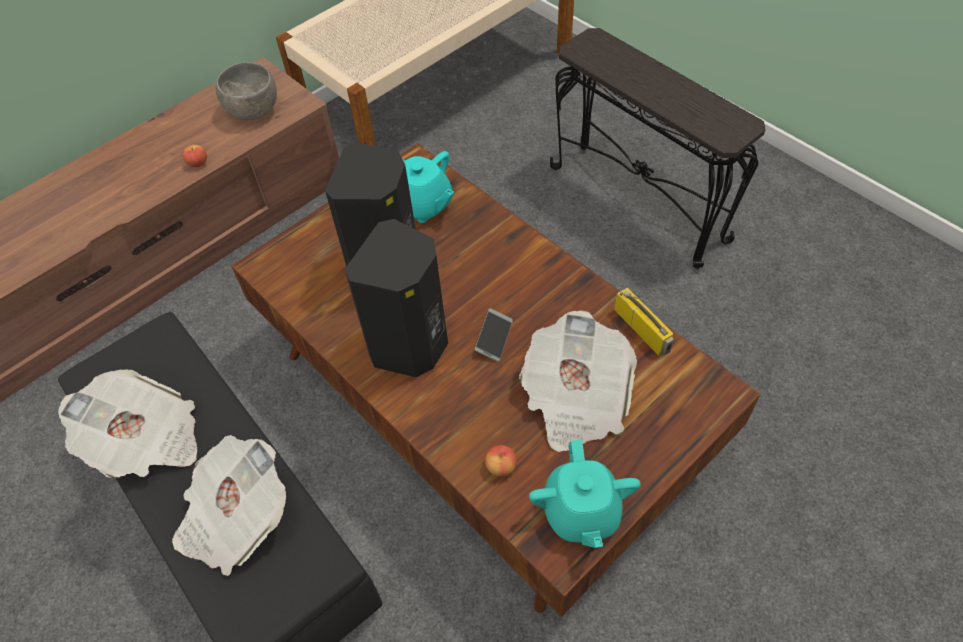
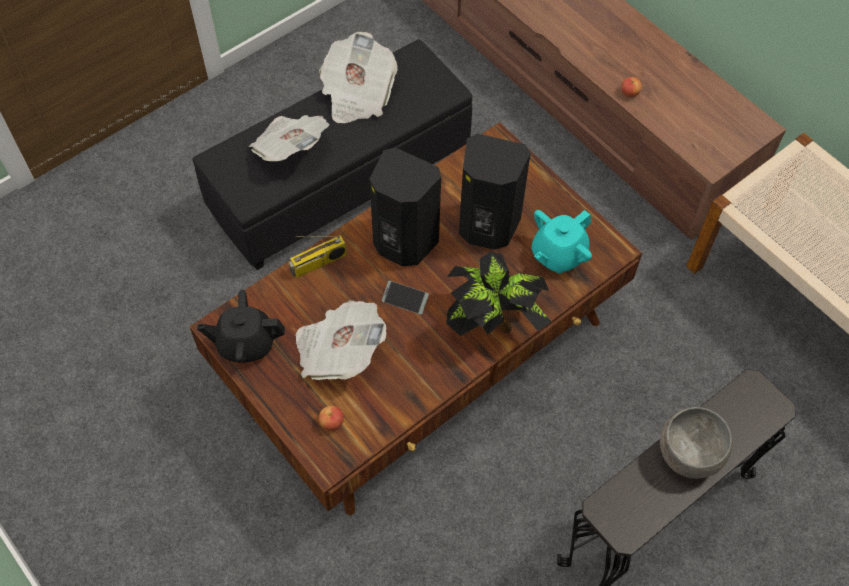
camera: 90 degrees right, 5 degrees up
(253, 112) = (699, 127): grey bowl -> grey bowl (687, 454)
(501, 467) = (290, 296): apple -> apple (331, 422)
(516, 254) = (493, 323): none -> potted plant
(581, 511) = (246, 343): turquoise teapot -> black teapot
(643, 330) = (399, 413): radio -> radio (318, 263)

